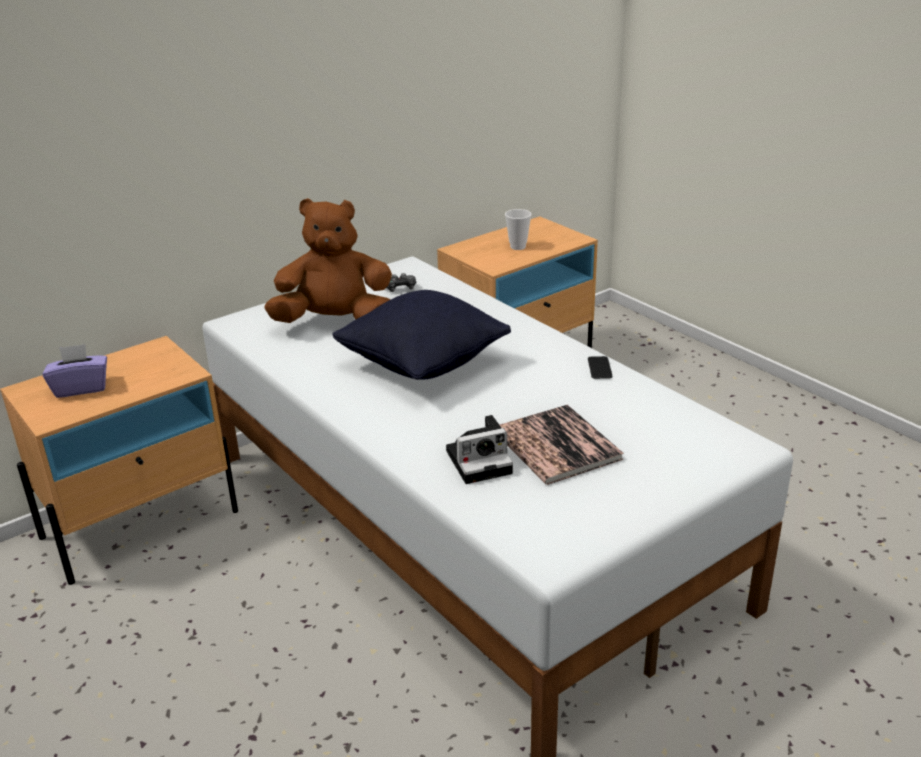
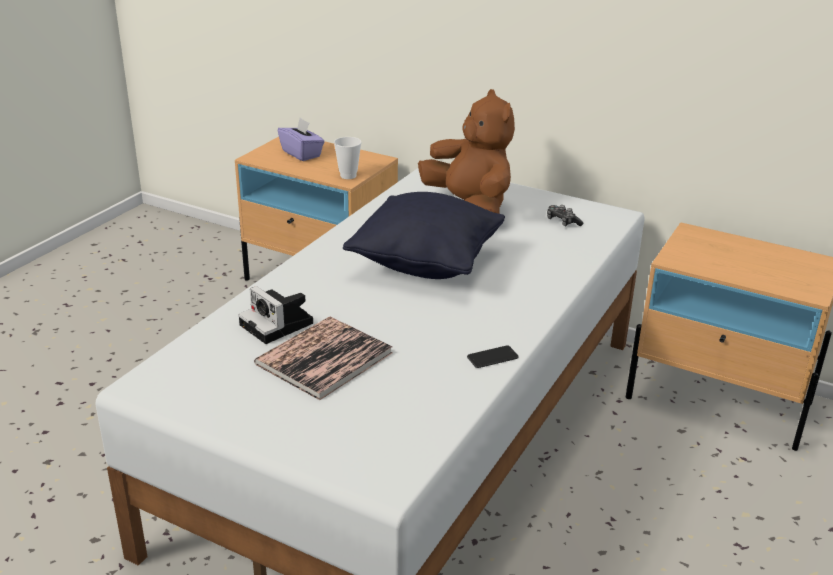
camera: 65 degrees right, 0 degrees up
(518, 247) = (740, 262): cup -> cup (348, 176)

